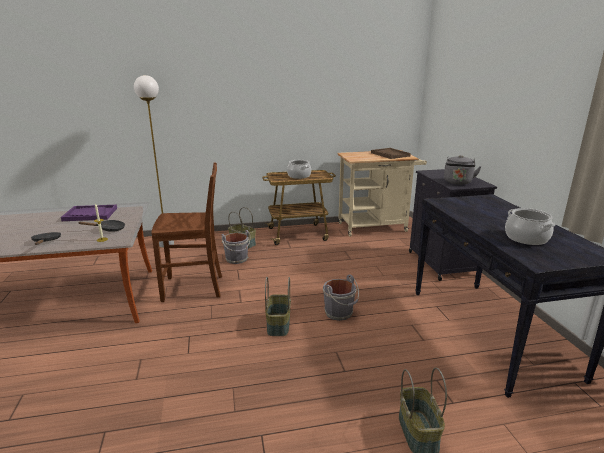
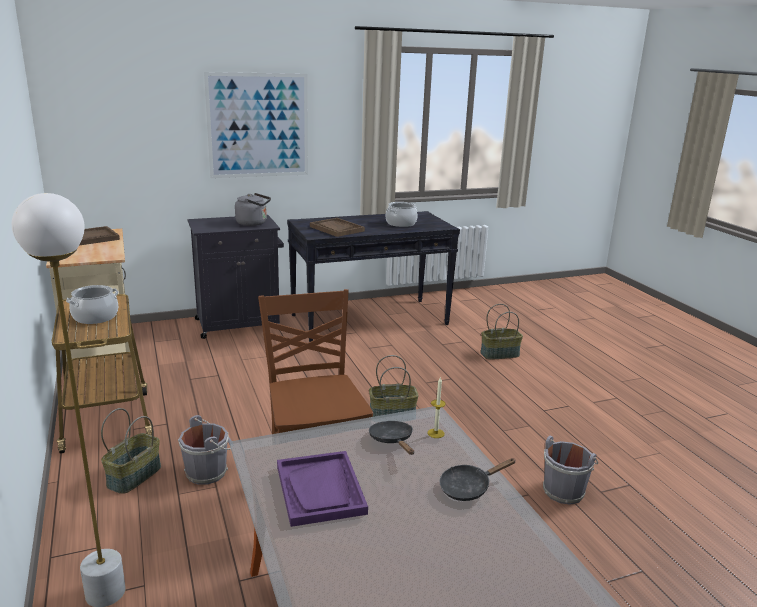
camera: 100 degrees left, 0 degrees up
(339, 313) = (359, 381): grey bucket -> grey bucket (563, 490)
(471, 209) = (336, 229): none -> brown tray
(514, 98) = (258, 125): none -> picture

